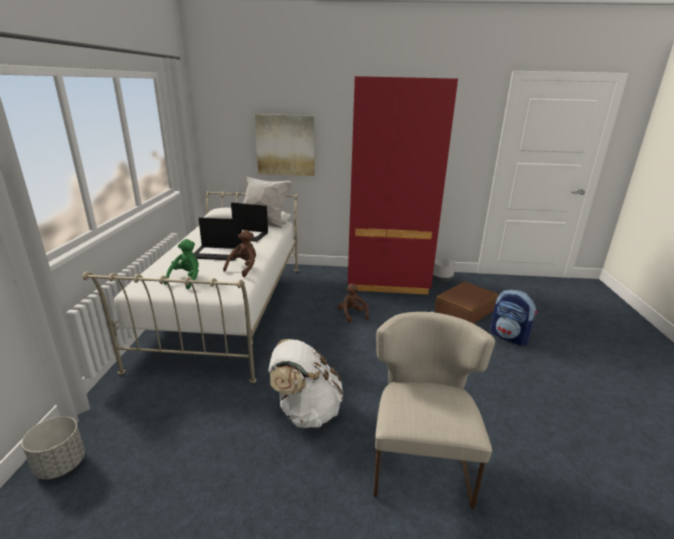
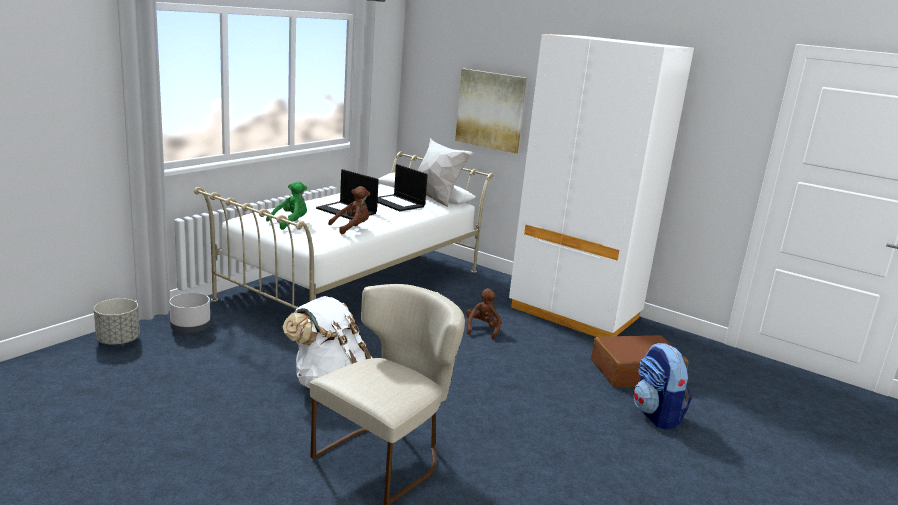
camera: 30 degrees right, 5 degrees down
(387, 281) = (574, 313): red wardrobe -> white wardrobe
(441, 278) = (657, 333): grey planter -> grey planter (191, 328)

